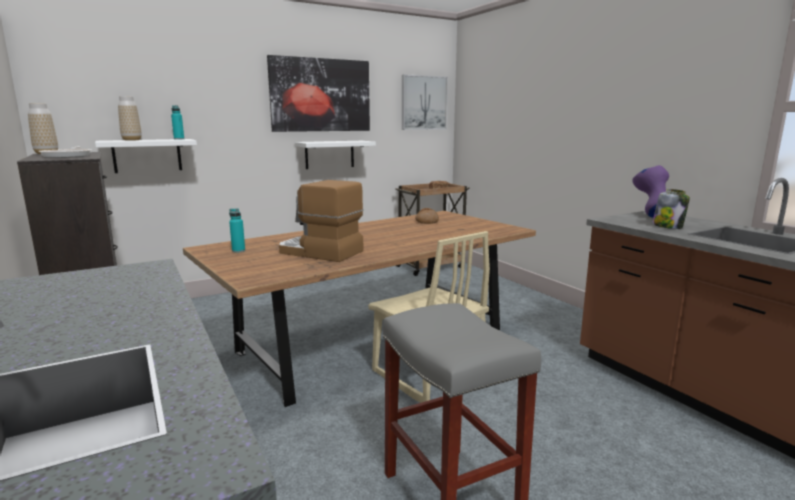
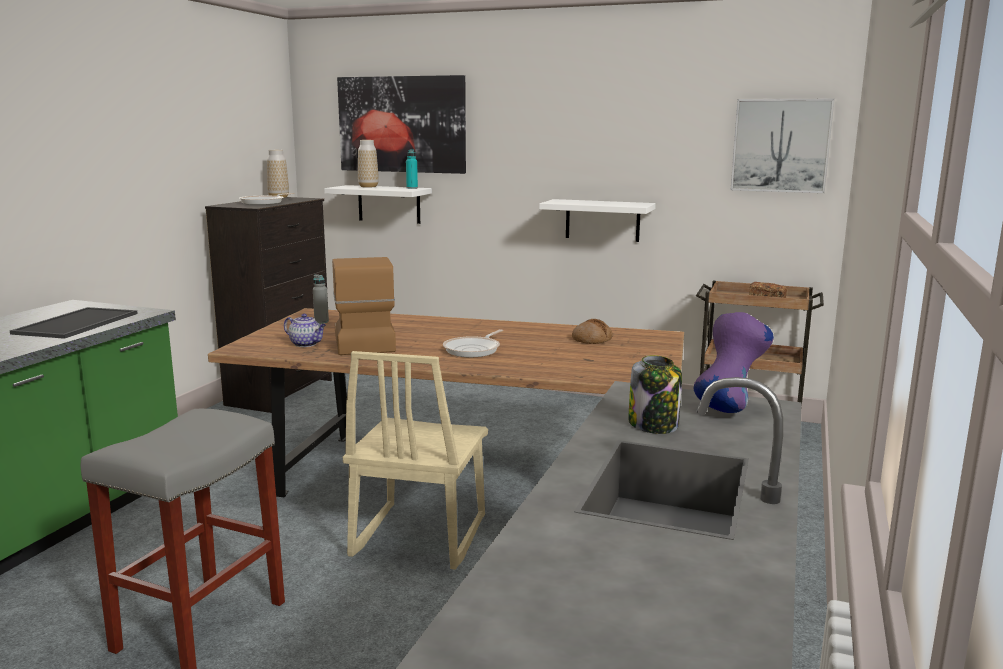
camera: 50 degrees right, 0 degrees up
(122, 290) = (77, 324): none -> tray
(238, 251) = (321, 321): turquoise bottle -> grey bottle
(290, 263) = (306, 344): none -> teapot
(320, 95) = (595, 135): picture -> picture (402, 124)
(397, 239) = (474, 350): none -> frying pan

